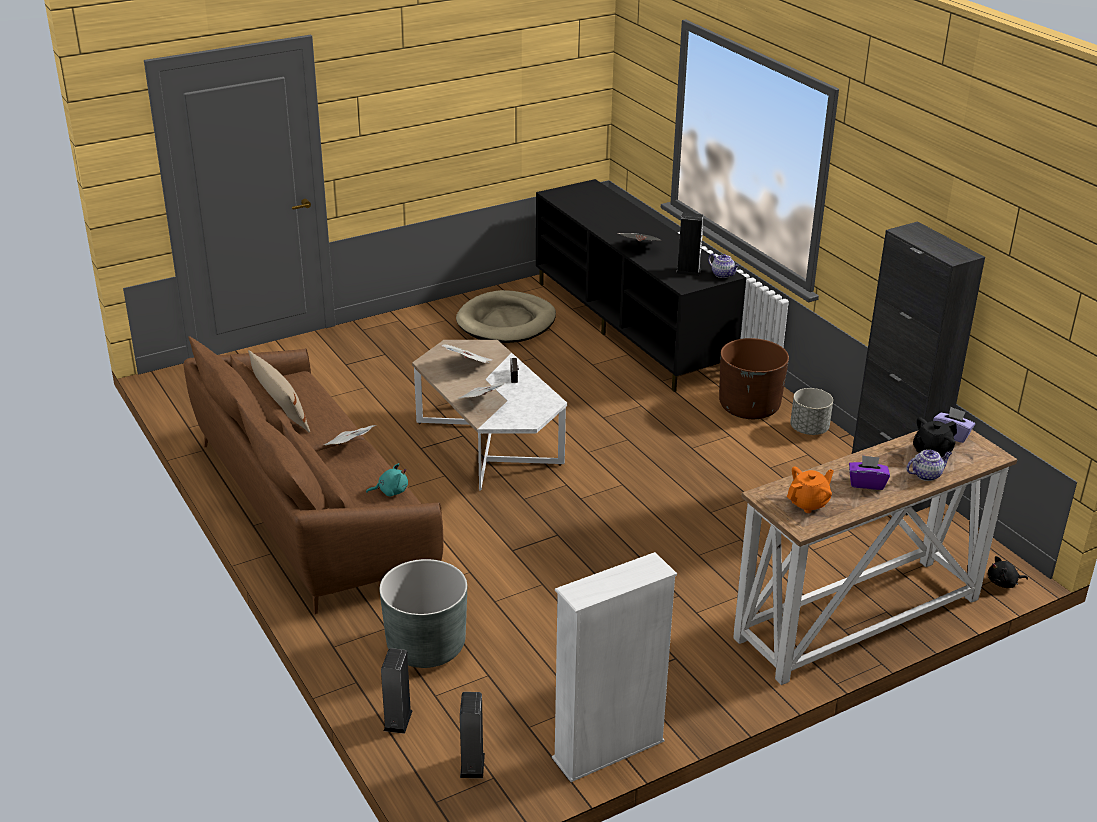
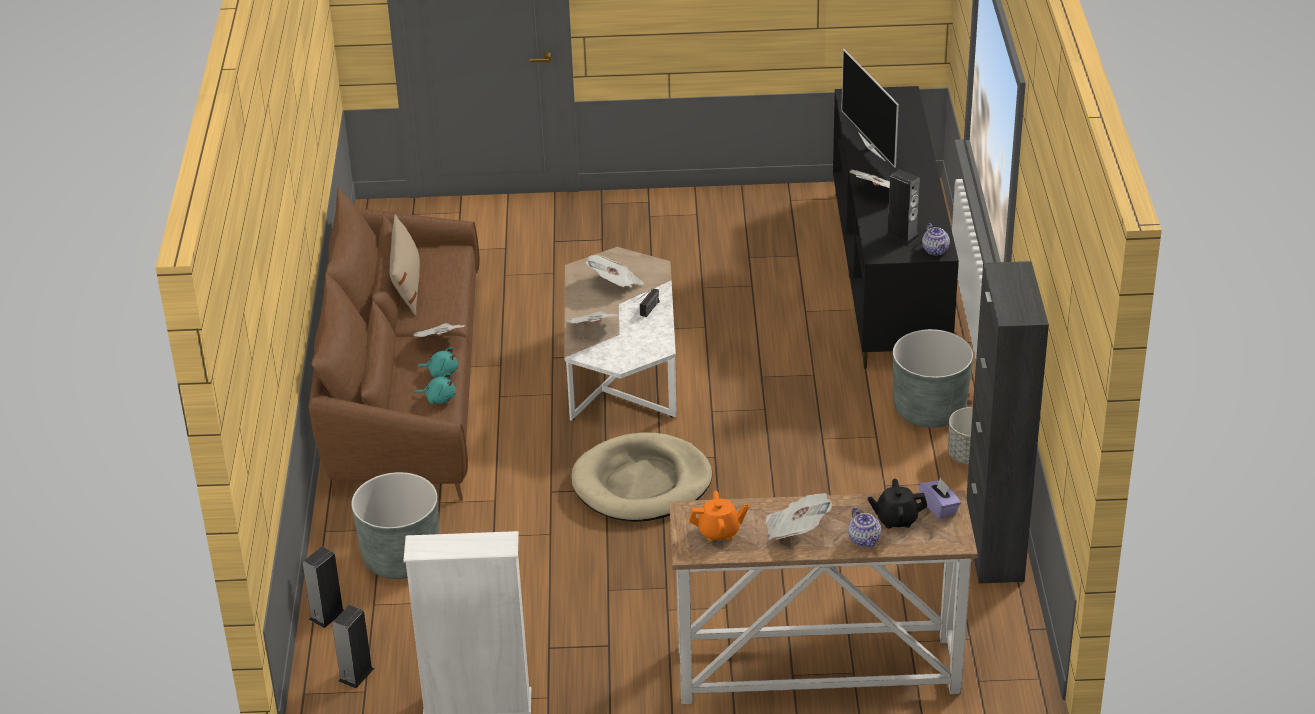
camera: 30 degrees right, 5 degrees up
(374, 470) = (441, 372): none -> turquoise plush toy
(506, 322) = (758, 234): beige dog bed -> beige dog bed (642, 483)
(603, 221) = (872, 146): none -> television
(749, 406) = (929, 409): brown planter -> grey planter
(866, 483) = (796, 530): purple tissue box -> newspaper
(926, 475) = (865, 540): teapot -> teapot turned 60 degrees clockwise
(1003, 583) = (1006, 686): black plush toy -> none

